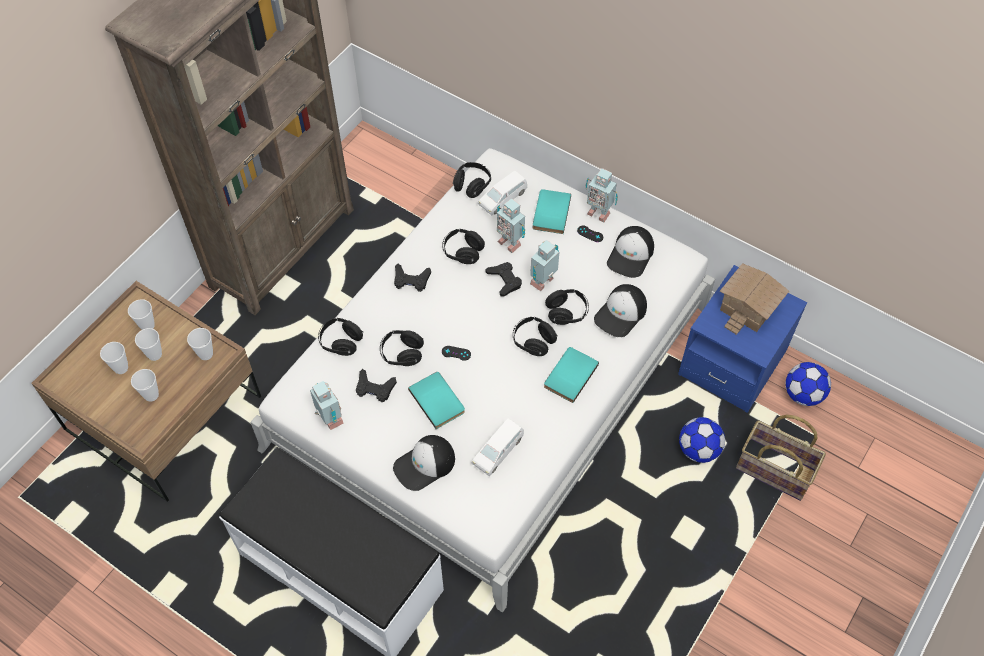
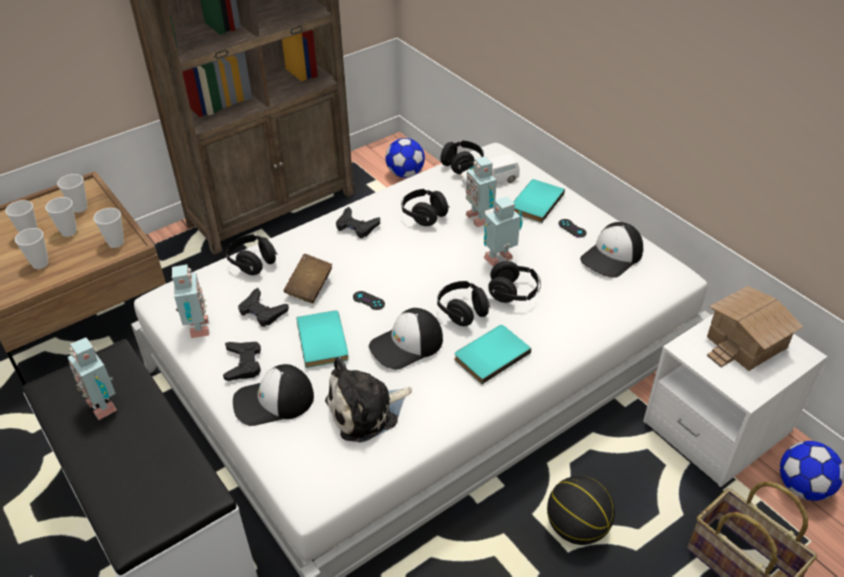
camera: 20 degrees right, 15 degrees down
(402, 354) = (309, 287): black headphones -> brown book
(498, 451) = (366, 411): white toy car -> plush toy
(504, 280) = (456, 248): black game controller -> black game controller (243, 363)
(598, 212) = (590, 212): toy robot -> toy robot (104, 404)
(621, 314) = (578, 308): cap -> cap (407, 345)
(656, 477) = (576, 528): none -> basketball
(698, 449) = (643, 512): football -> football (405, 174)
(732, 363) = (716, 427): blue nightstand -> white nightstand

